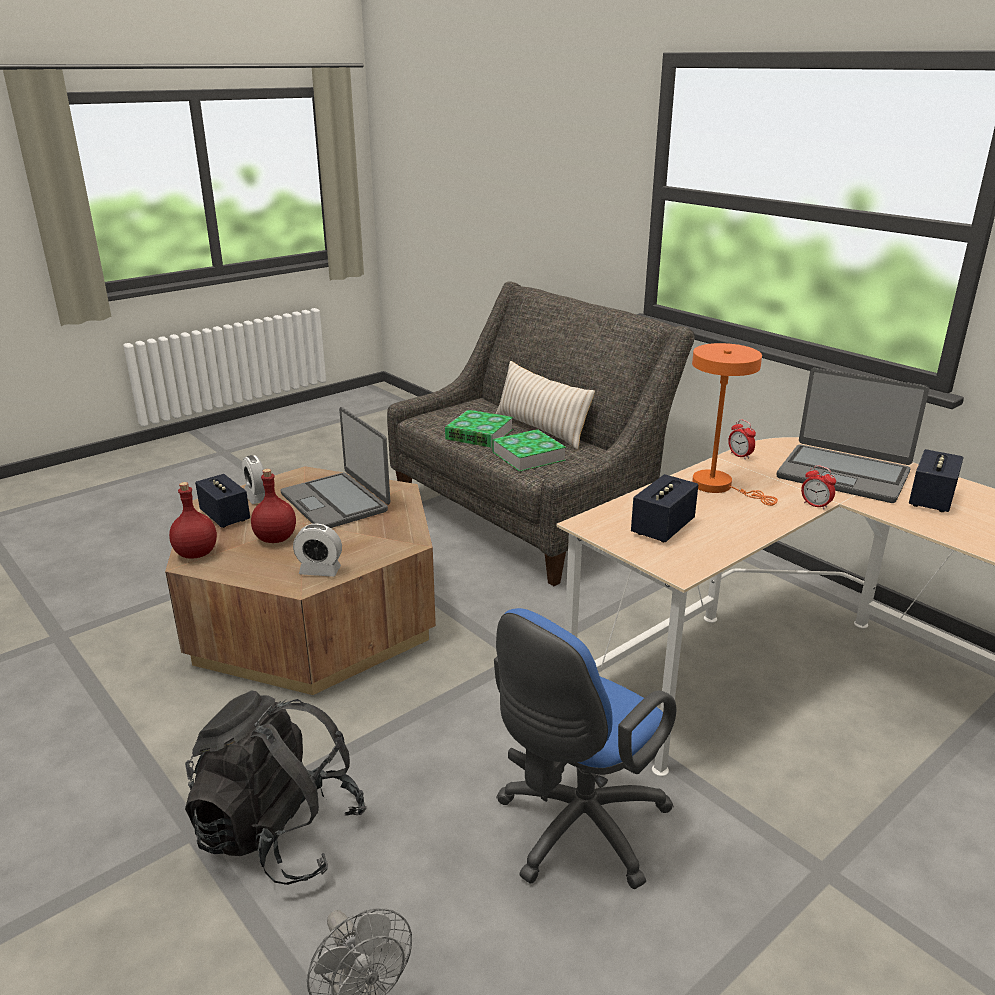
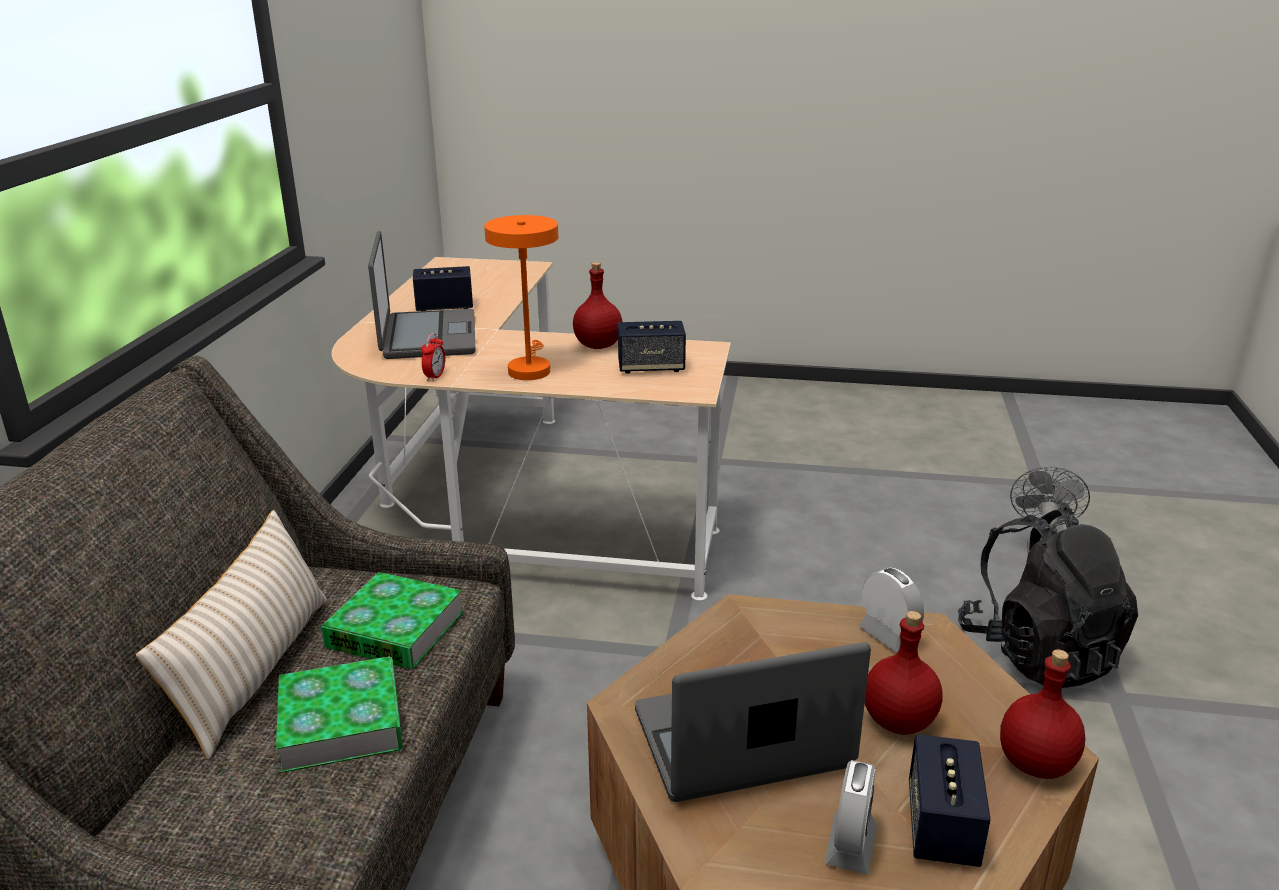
camera: 130 degrees left, 0 degrees up
(336, 502) = (742, 741): laptop -> laptop turned 120 degrees counterclockwise
(575, 830) = (817, 539): blue office chair -> none
(745, 527) = (598, 345): none -> red bottle
(815, 505) = (515, 334): alarm clock -> none

